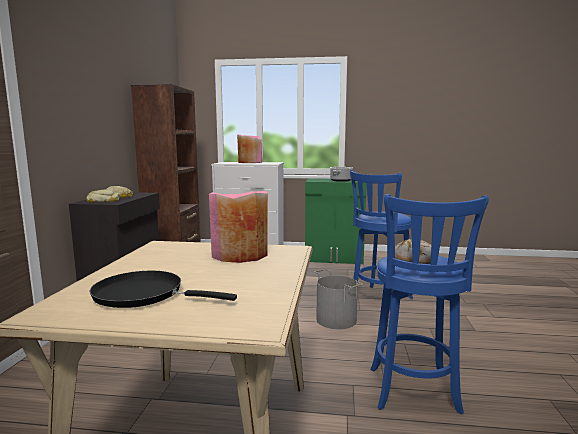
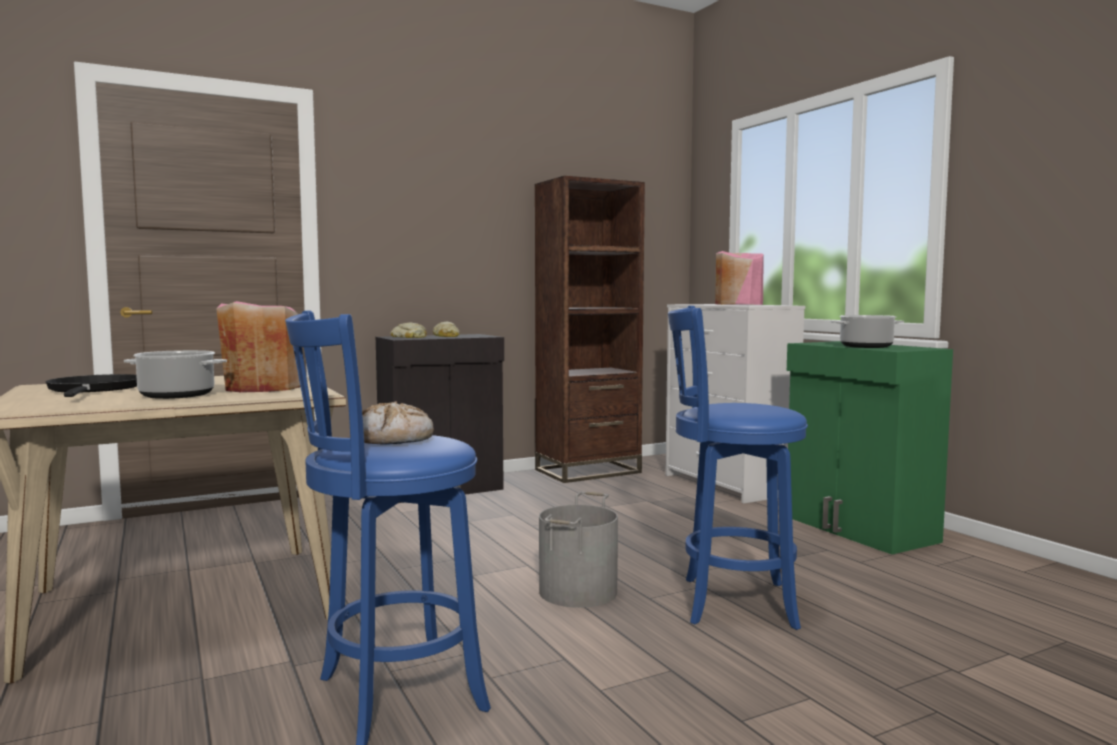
camera: 55 degrees right, 5 degrees down
(243, 274) = (178, 395): none -> cooking pot

